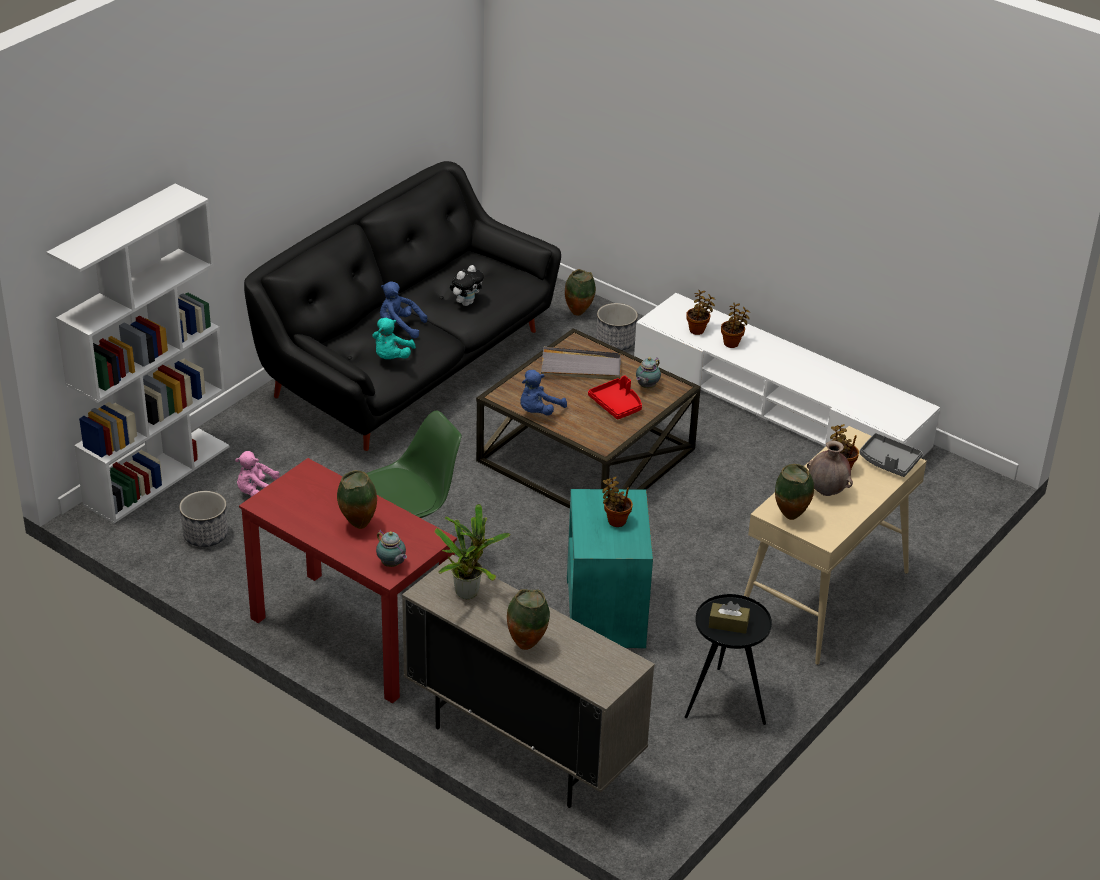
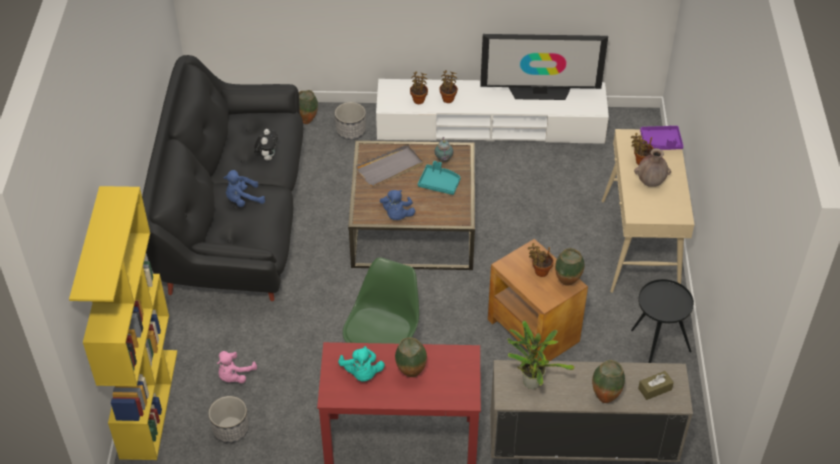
camera: 35 degrees left, 10 degrees up
(157, 474) = (148, 403): white bookcase -> yellow bookcase
(391, 357) = (263, 226): turquoise plush toy -> turquoise plush toy (362, 373)
(392, 564) = (462, 390): teapot -> none
(606, 611) = (533, 329): turquoise side table -> brown side table
(617, 405) = (439, 183): red tray -> turquoise tray
(728, 624) = (664, 304): brown tissue box -> brown tissue box (655, 389)
(791, 518) = (650, 213): vase -> vase (567, 283)
(847, 382) = (540, 92): none -> television
(888, 462) = (661, 142): grey tray -> purple tray

